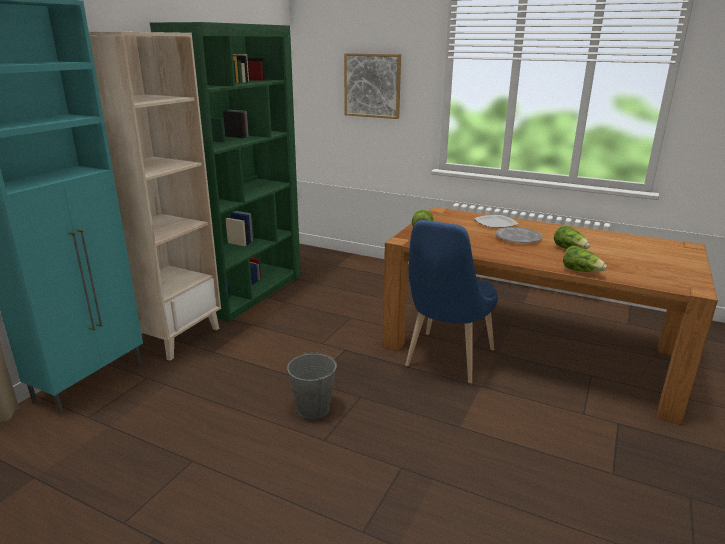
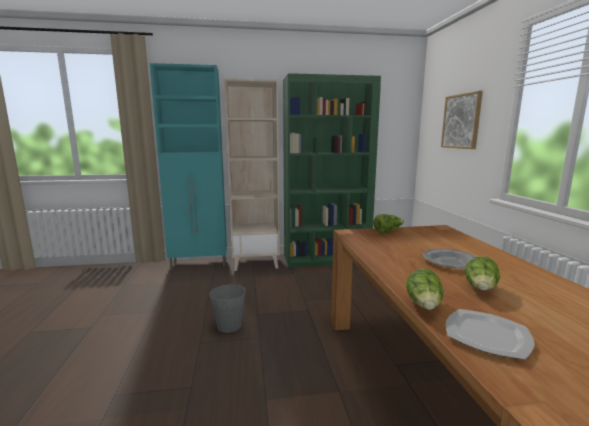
camera: 55 degrees right, 10 degrees down
(446, 360) = (353, 357): blue chair -> none
(495, 223) = (466, 248): plate -> plate (486, 335)

